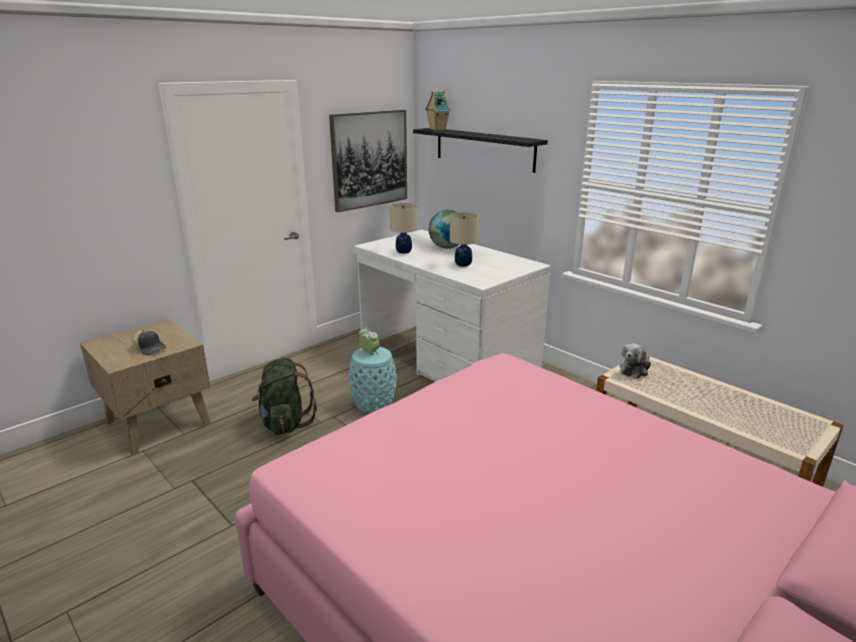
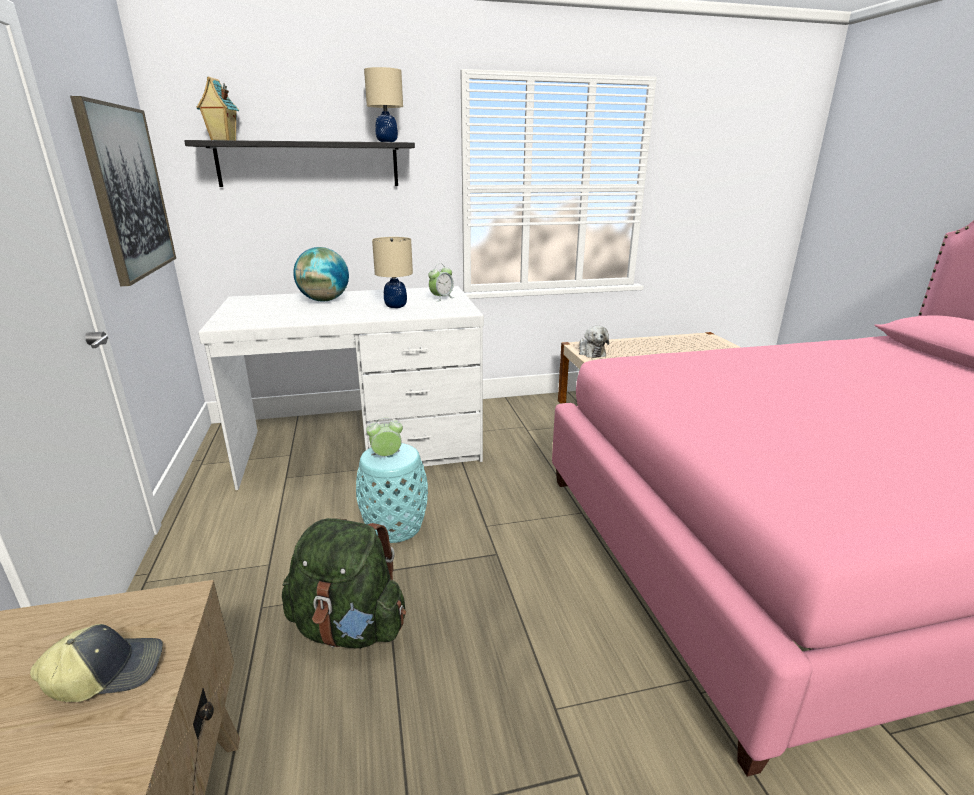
camera: 60 degrees left, 0 degrees up
(404, 252) = (293, 316): beige table lamp -> beige table lamp (386, 142)
(505, 269) = (441, 298): none -> alarm clock

